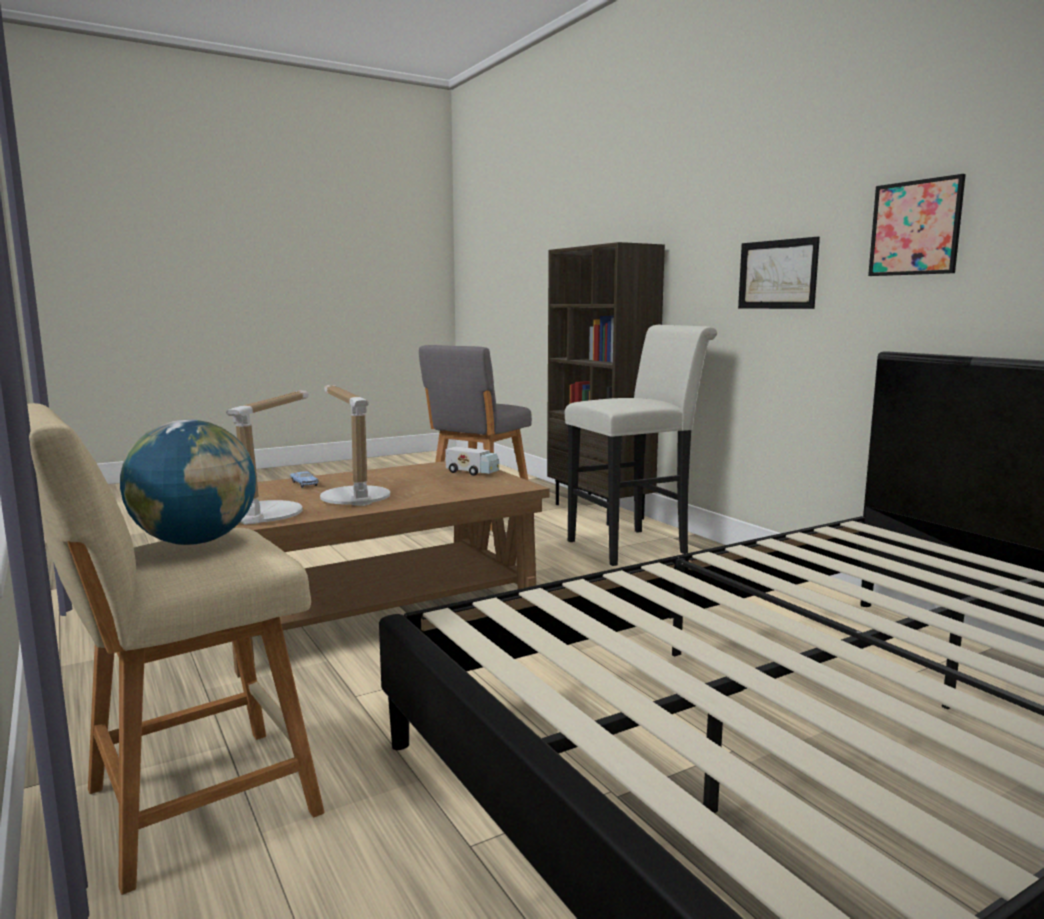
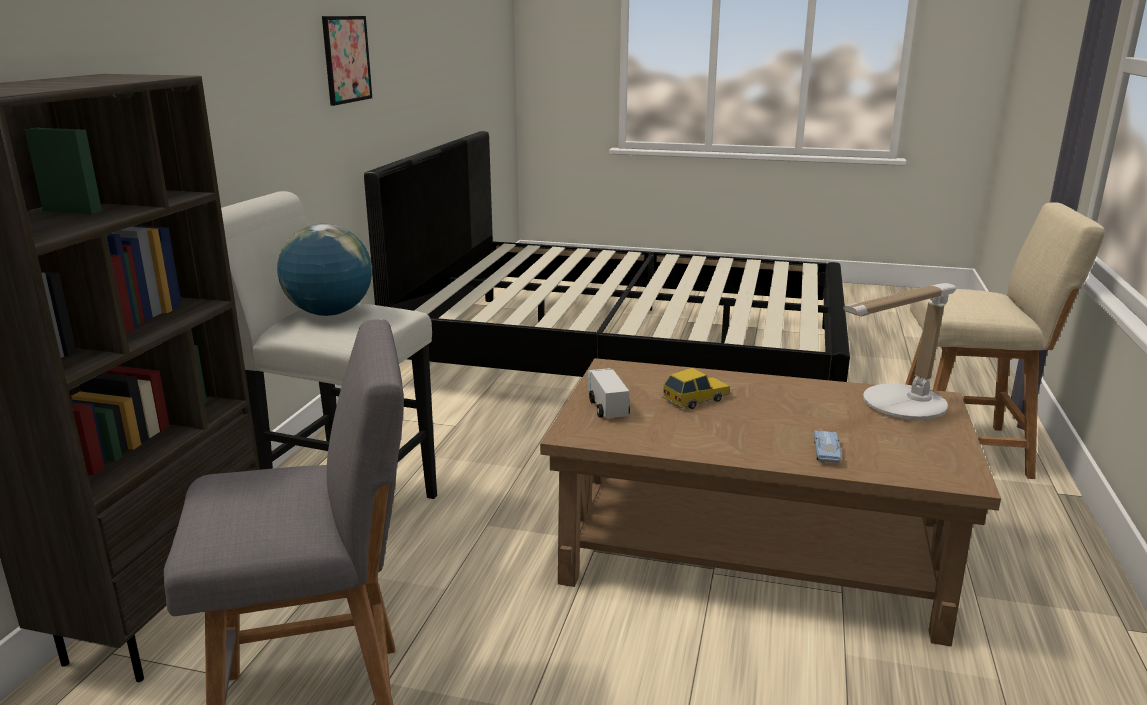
camera: 135 degrees left, 10 degrees up
(195, 542) = (978, 301): globe -> globe (330, 313)
(353, 496) = (792, 406): table lamp -> none
(425, 486) = (696, 399): none -> toy car
(777, 274) = (263, 112): picture -> none

